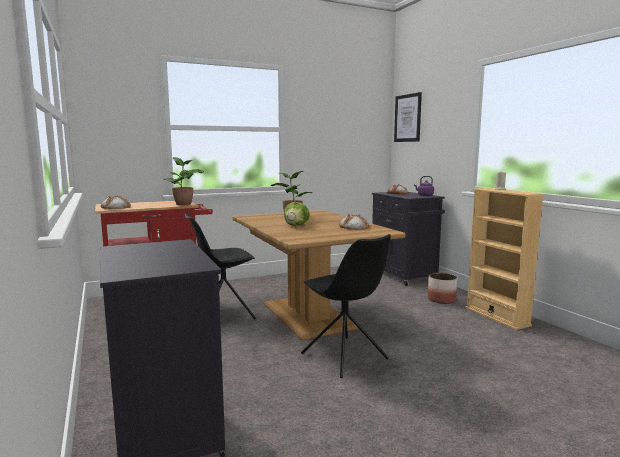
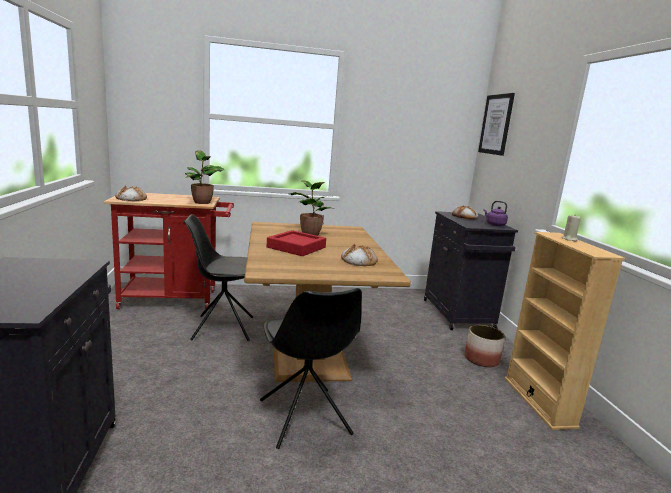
camera: 15 degrees right, 5 degrees up
(296, 225) = (296, 247): lettuce -> red tray

